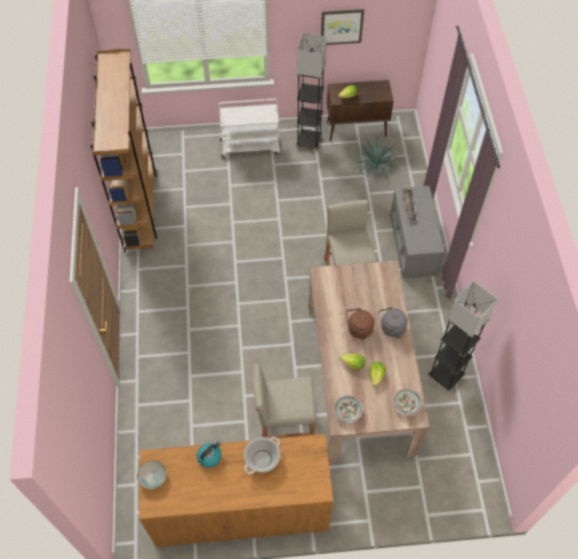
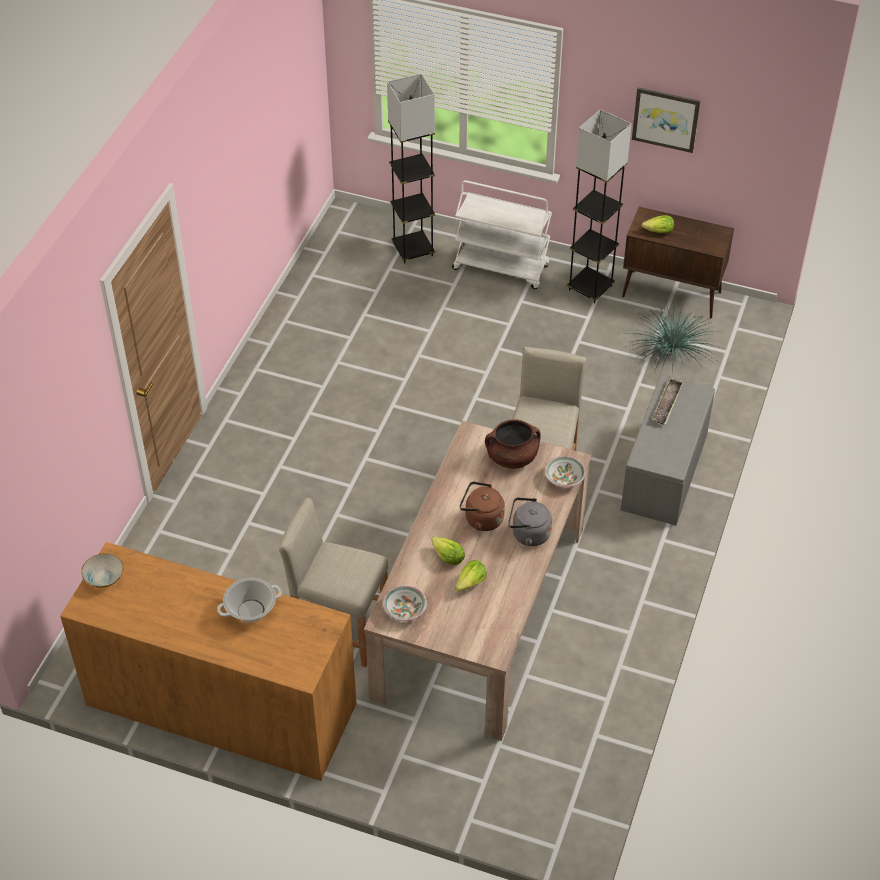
camera: 25 degrees right, 10 degrees down
(140, 207) = (303, 294): brown bookcase -> none
(210, 456) = (187, 582): kettle -> none
(353, 280) = (512, 457): none -> brown cooking pot
(406, 404) = (490, 632): bowl -> bowl (564, 478)
(445, 375) = (607, 658): grey floor lamp -> grey floor lamp (413, 250)

